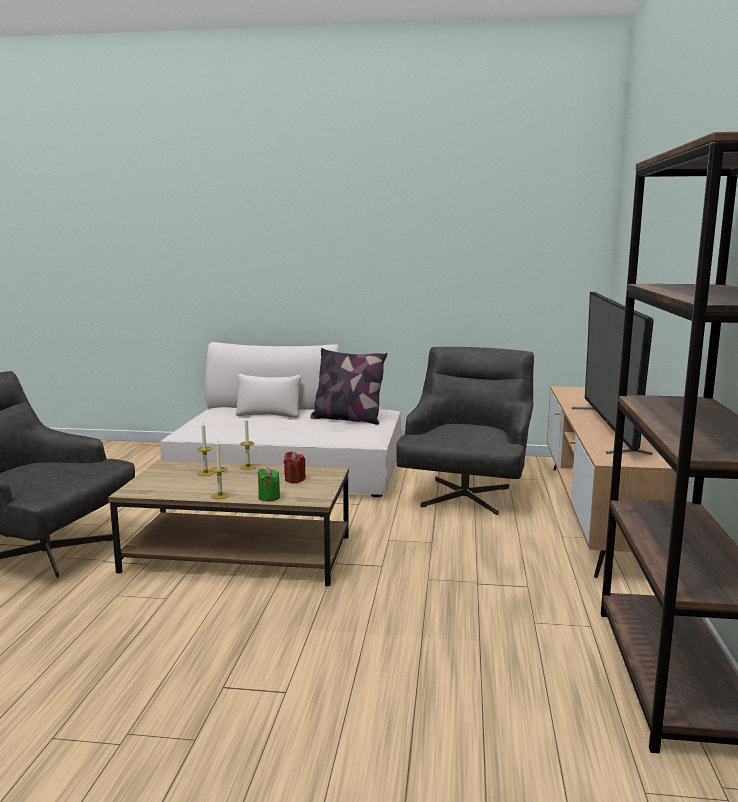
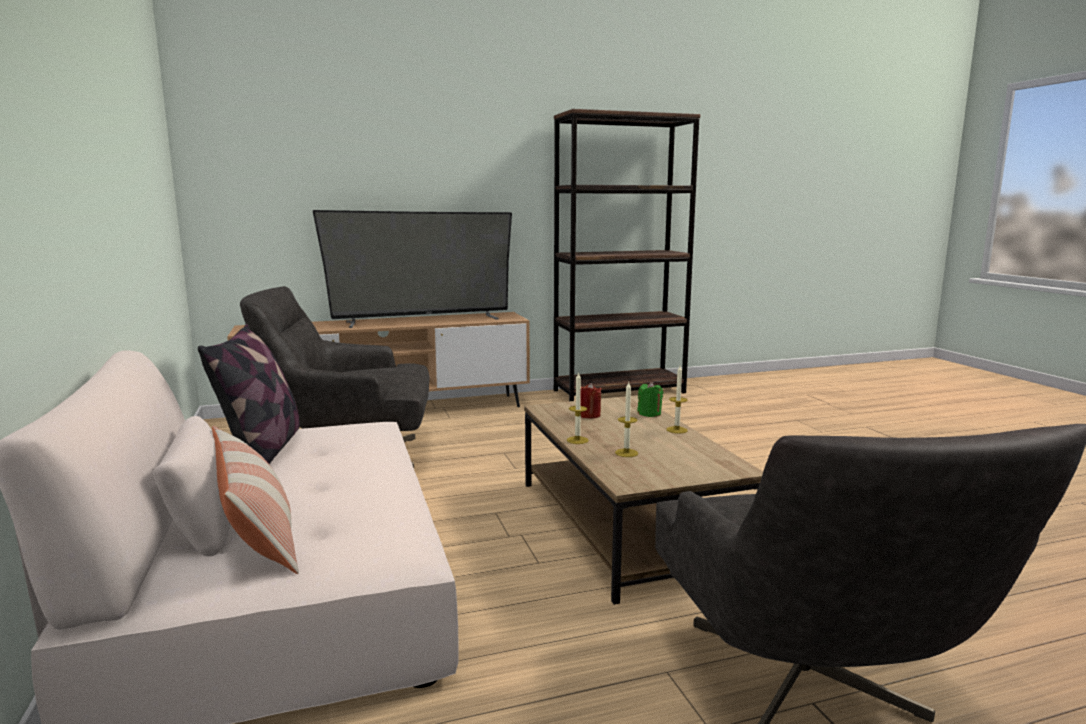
camera: 115 degrees left, 0 degrees up
(241, 417) = (257, 532): none -> pillow

